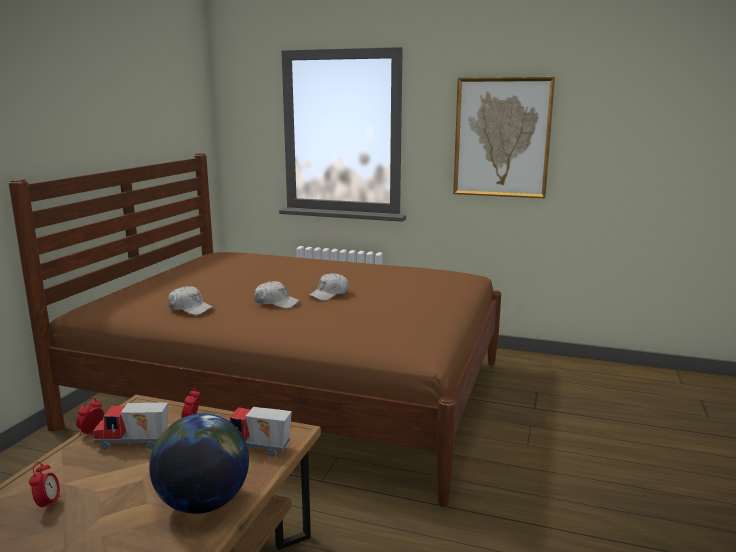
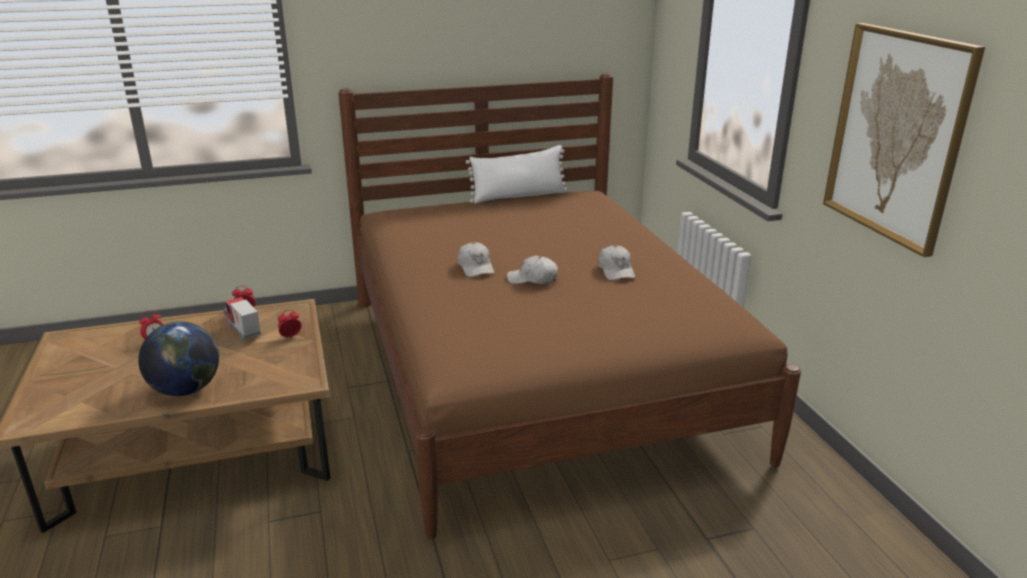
camera: 55 degrees right, 10 degrees up
(174, 267) = (518, 196): none -> white pillow
(190, 308) = (419, 243): white cap -> white cap (616, 270)
(256, 449) = (270, 378): toy truck -> none

